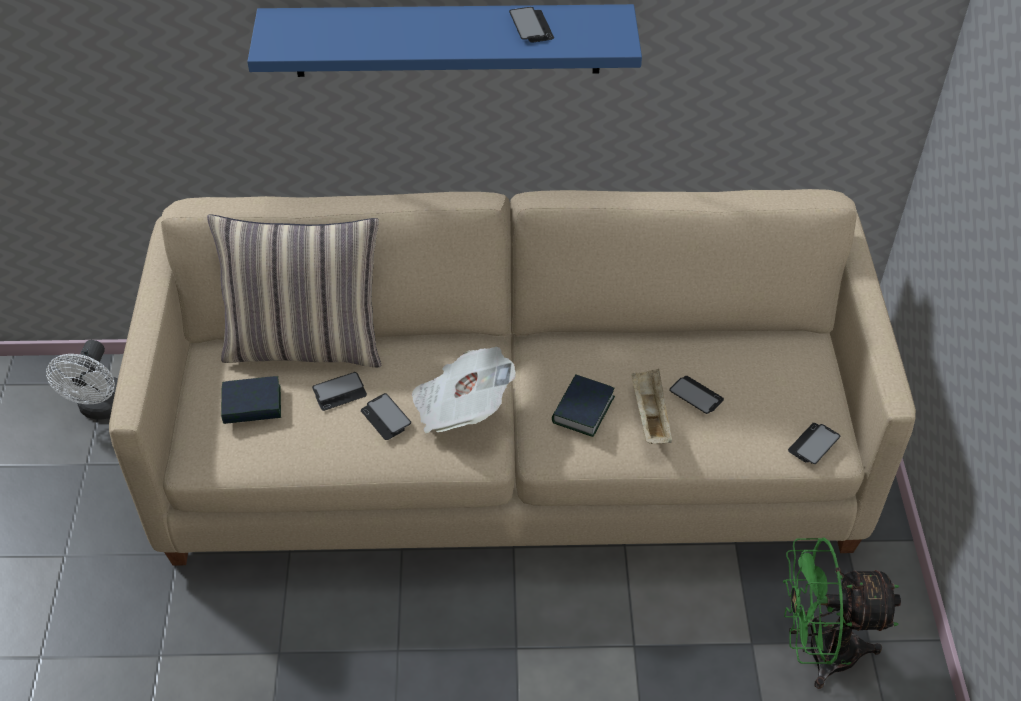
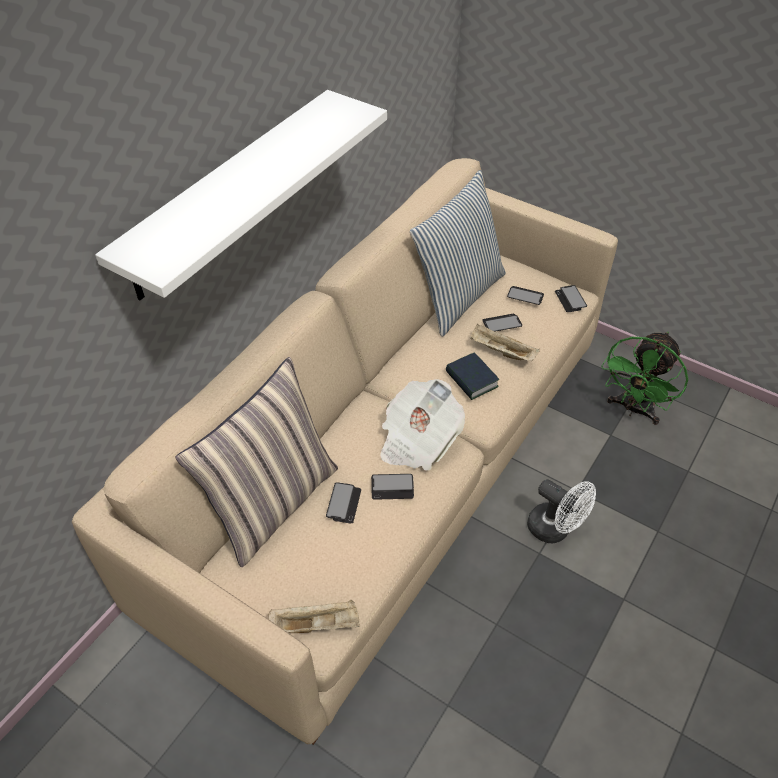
camera: 55 degrees left, 0 degrees up
(101, 408) = (104, 724): white fan -> white fan (555, 529)
(206, 448) = (316, 624): none -> beige tray
(252, 405) = (305, 568): book -> none
(447, 40) = (230, 193): blue shelf -> white shelf
(531, 26) = (299, 136): phone -> phone (525, 296)
(705, 338) = (457, 296): none -> pillow

